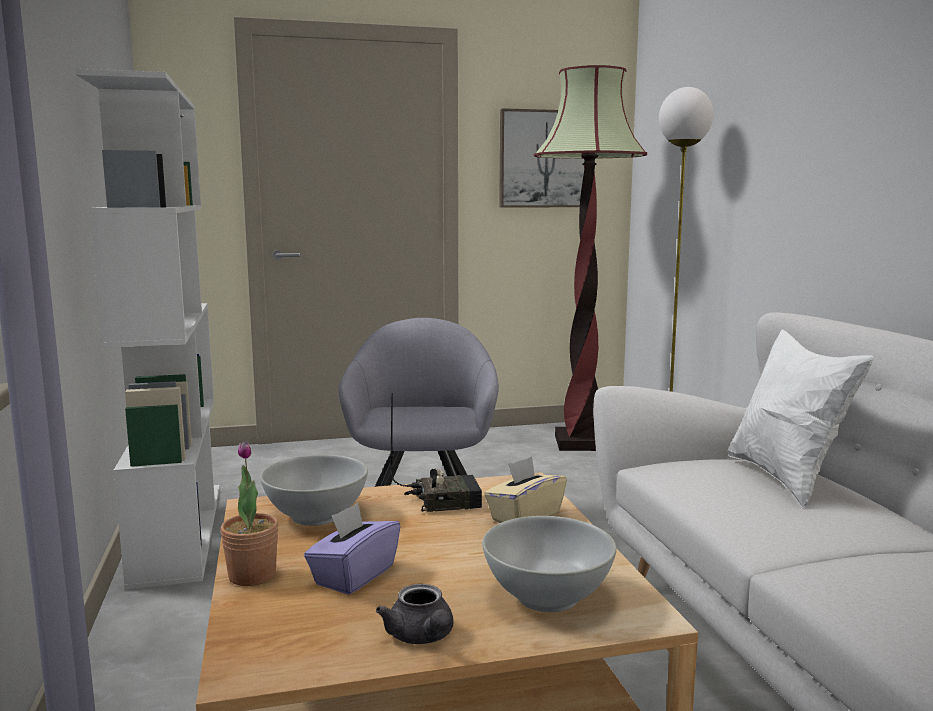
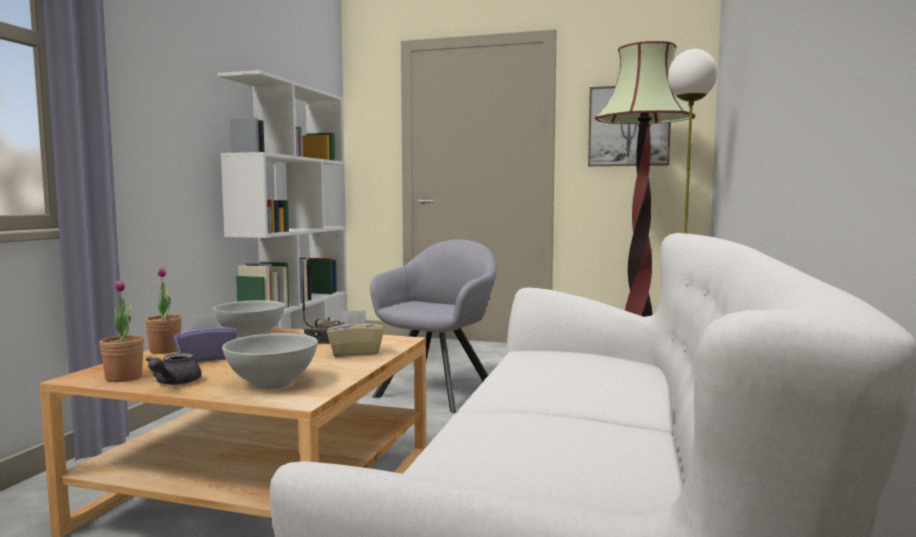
camera: 30 degrees right, 5 degrees down
(321, 649) = (124, 378): none -> potted plant
(786, 479) = (615, 369): white pillow -> none

